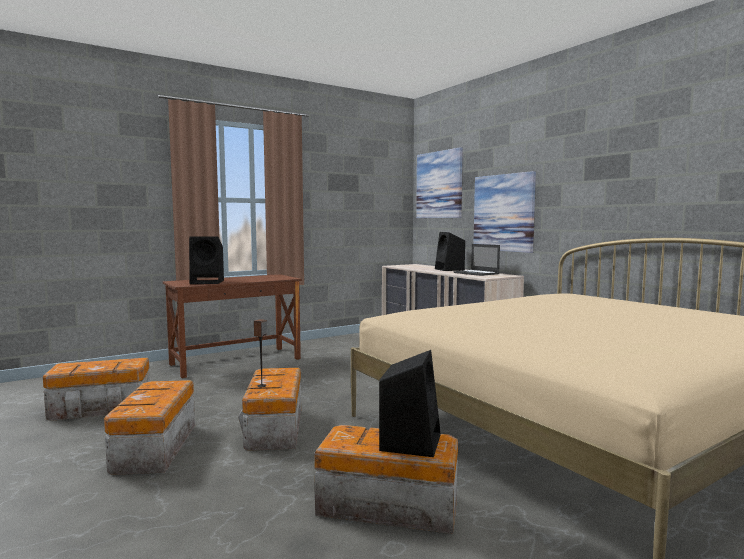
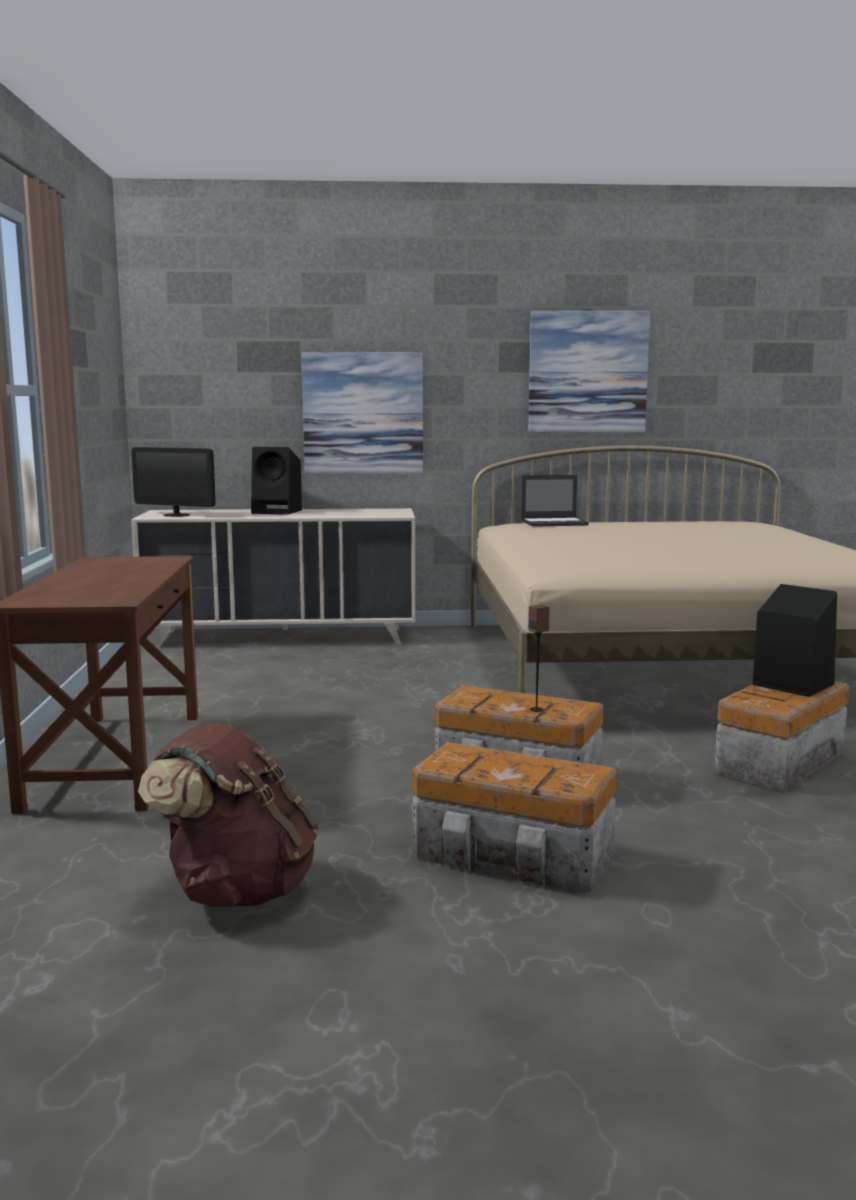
camera: 60 degrees left, 5 degrees up
(102, 408) = (236, 891): storage box -> brown backpack
(208, 282) = (107, 589): black speaker -> none
(405, 266) = (176, 515): none -> monitor
(439, 185) = (205, 359): picture -> picture (587, 372)
(476, 273) = (349, 512): laptop -> laptop (555, 523)

